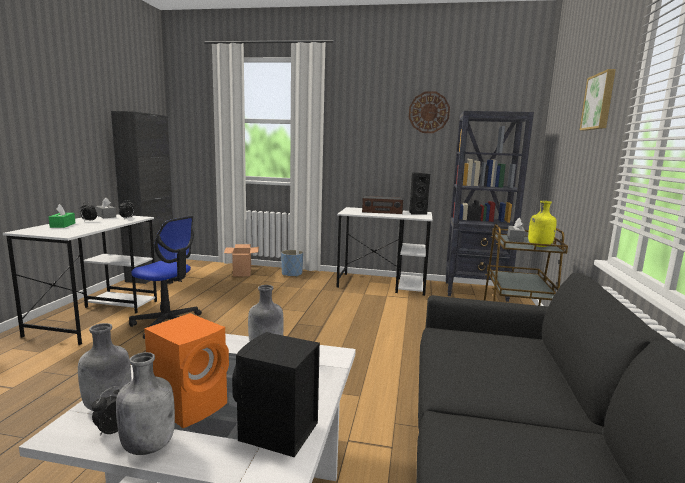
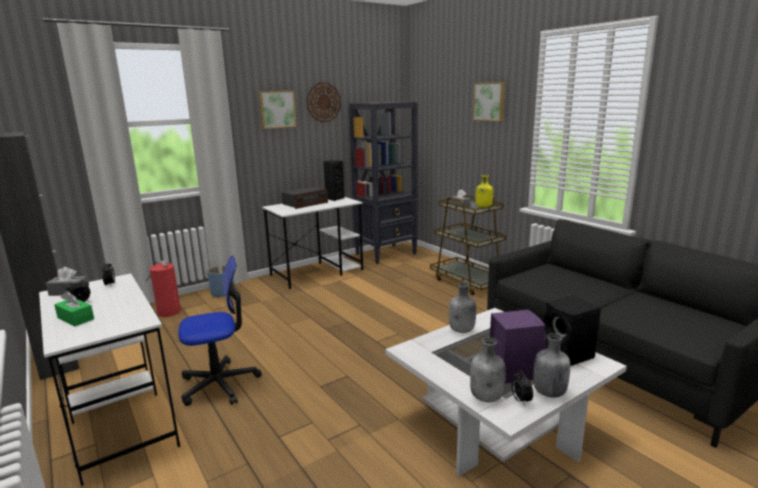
camera: 45 degrees left, 5 degrees up
(191, 404) = (513, 370): orange speaker -> purple speaker
(242, 273) = (168, 311): cardboard box -> fire extinguisher
(376, 116) = (277, 109): none -> picture

